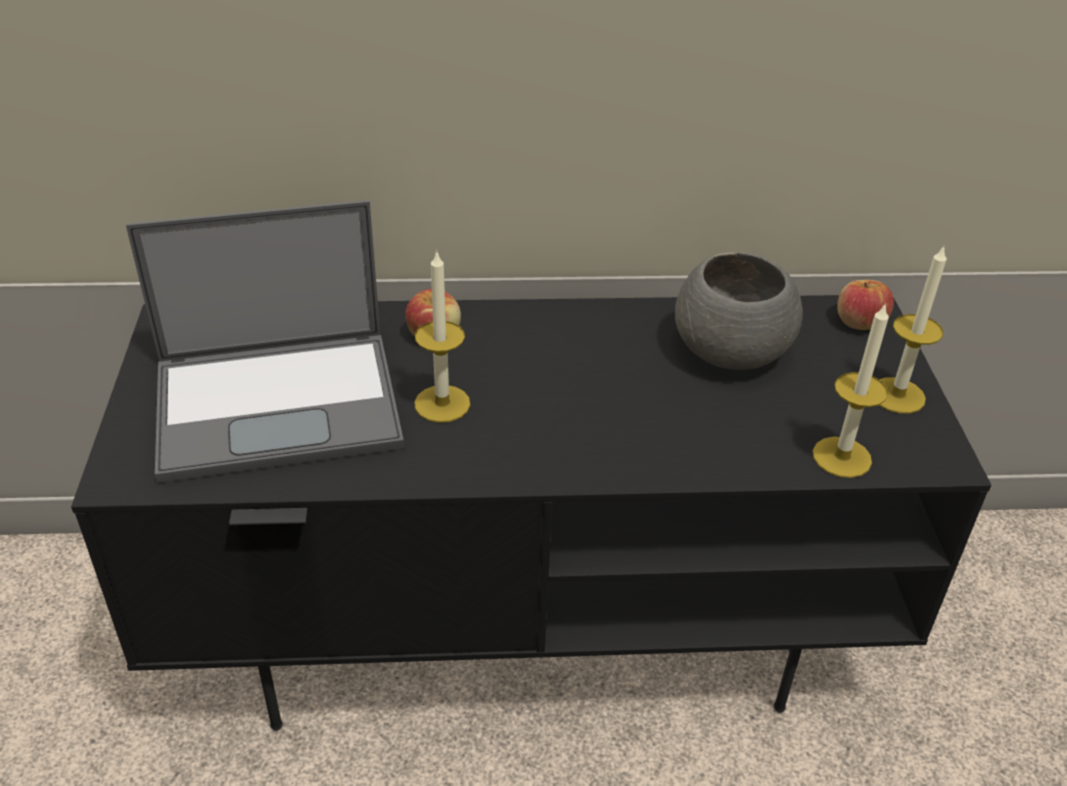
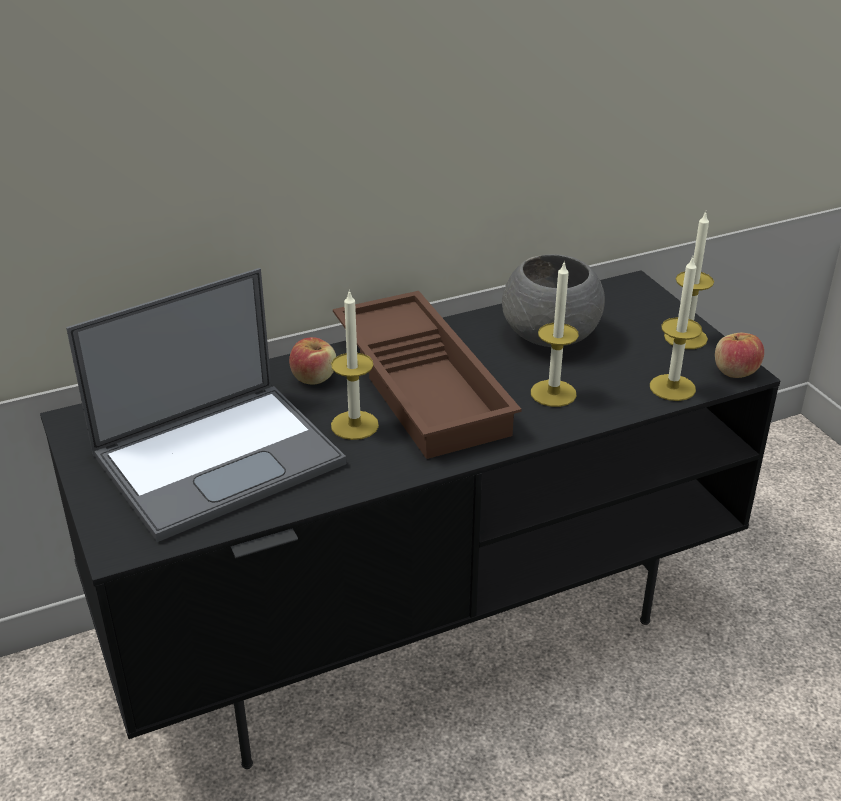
camera: 20 degrees left, 5 degrees down
(550, 374) = (425, 384): none -> brown tray
(690, 425) = (553, 393): none -> candle
(859, 322) = (630, 294): apple -> apple (735, 371)

